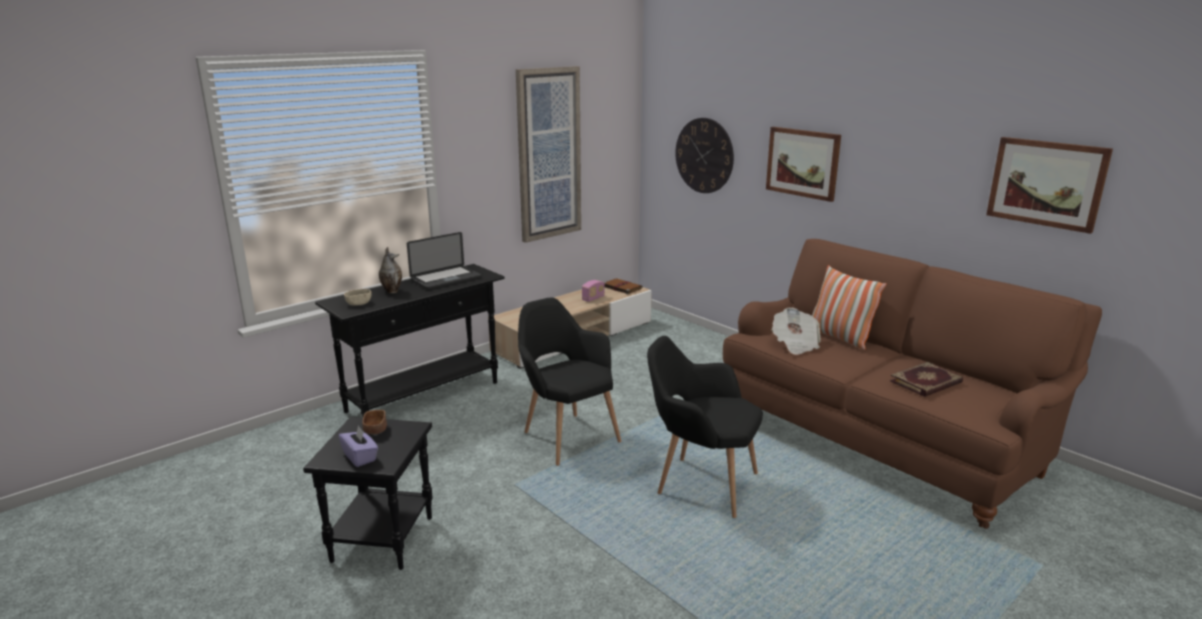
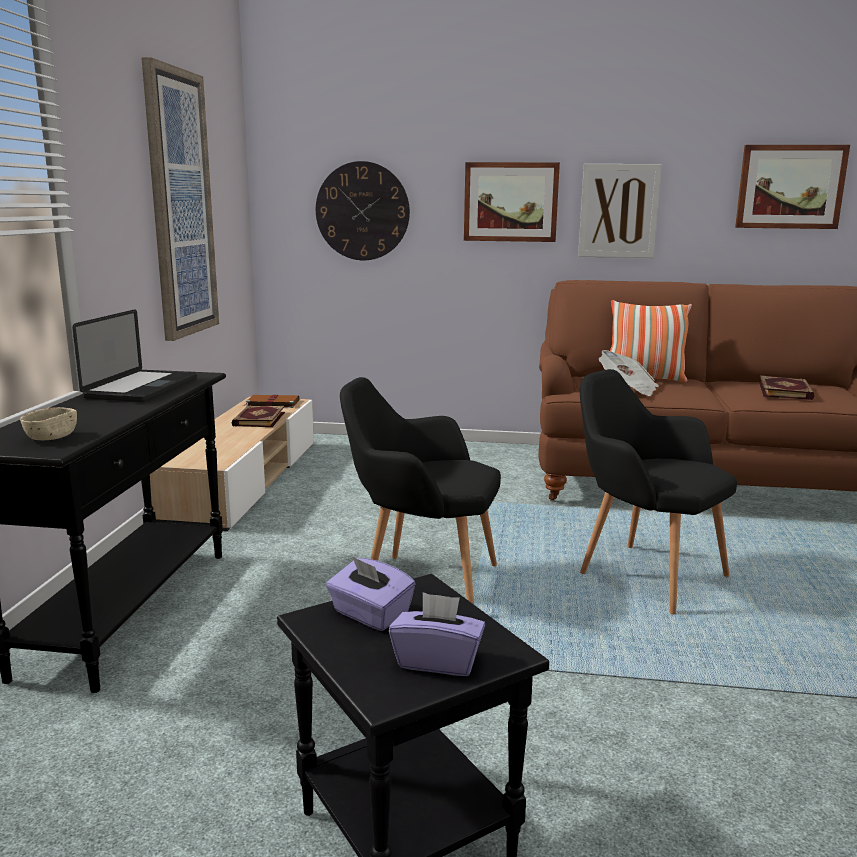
camera: 40 degrees left, 5 degrees down
(375, 430) = (370, 615): brown bowl -> purple tissue box
(392, 291) = (78, 414): vase -> none
(593, 298) = (258, 419): radio -> book
(700, 483) = (643, 573): black armchair -> black armchair turned 60 degrees clockwise
(885, 183) = (618, 211): none -> picture

